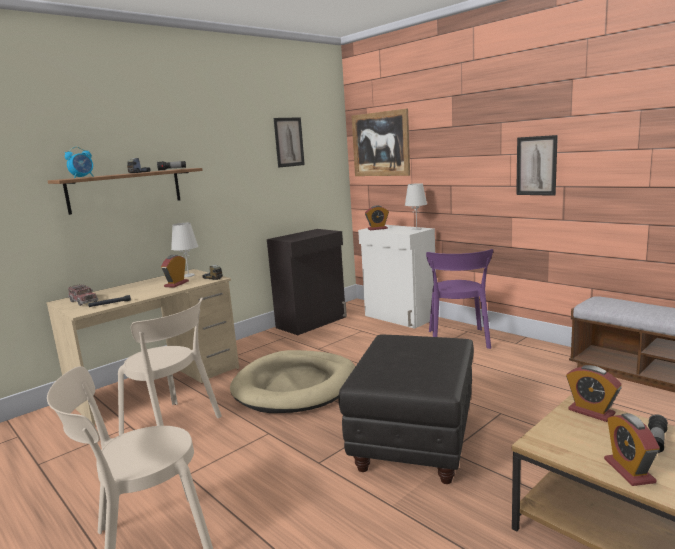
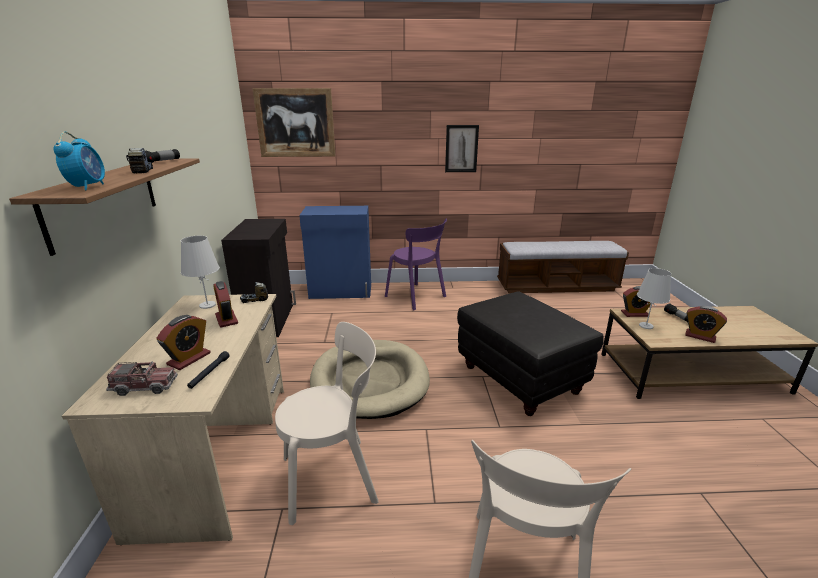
camera: 50 degrees left, 10 degrees up
(289, 142) = (215, 118): picture -> none
(377, 229) = (316, 211): alarm clock -> alarm clock (189, 359)
(399, 317) = (341, 292): white cabinet -> blue cabinet
(416, 229) = (355, 207): white table lamp -> white table lamp (646, 325)

